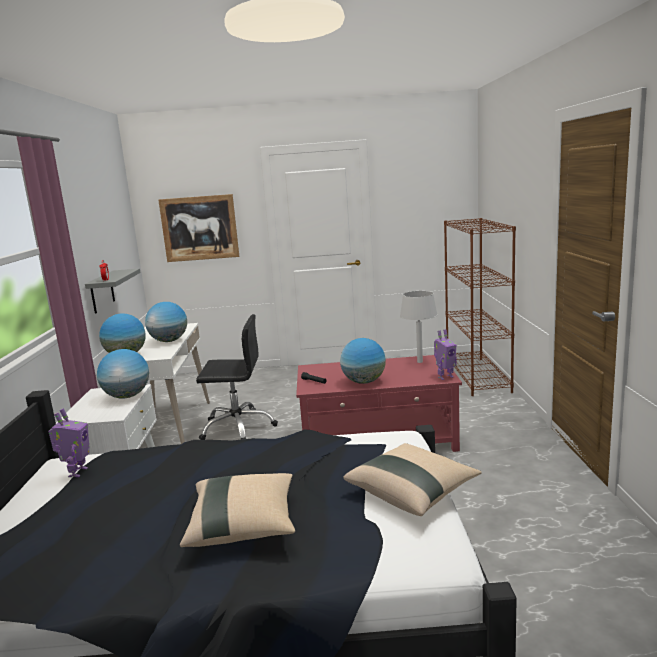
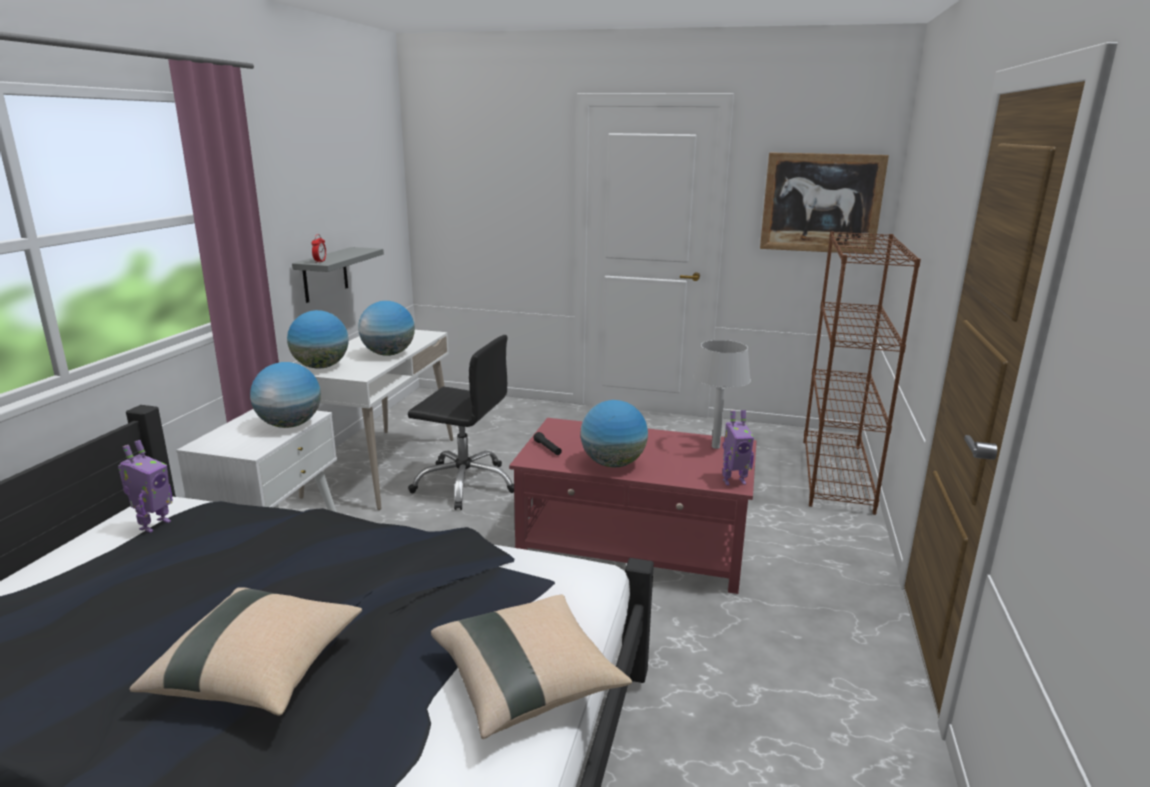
camera: 15 degrees right, 5 degrees up
(199, 228) = (486, 201): picture -> picture (821, 203)

